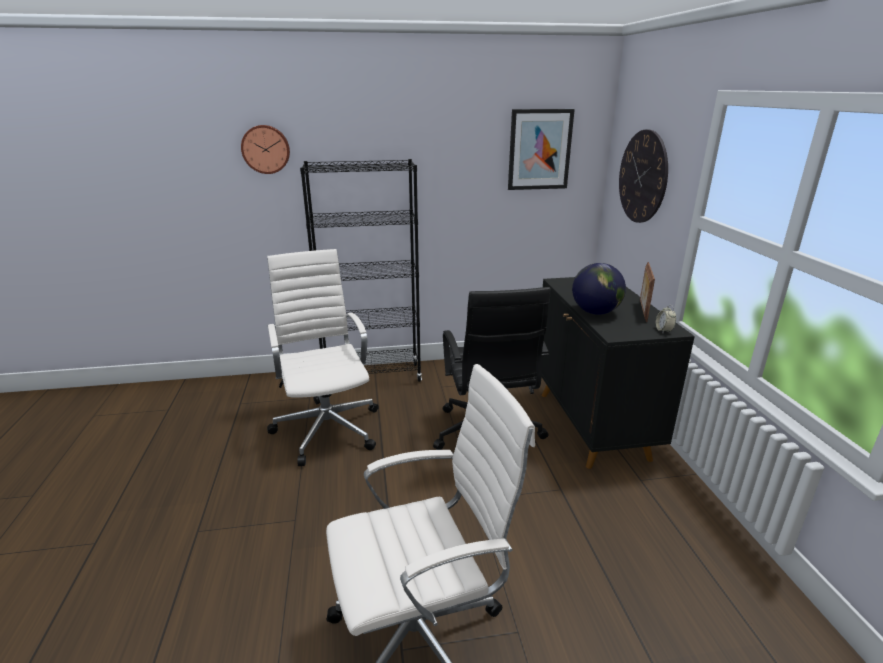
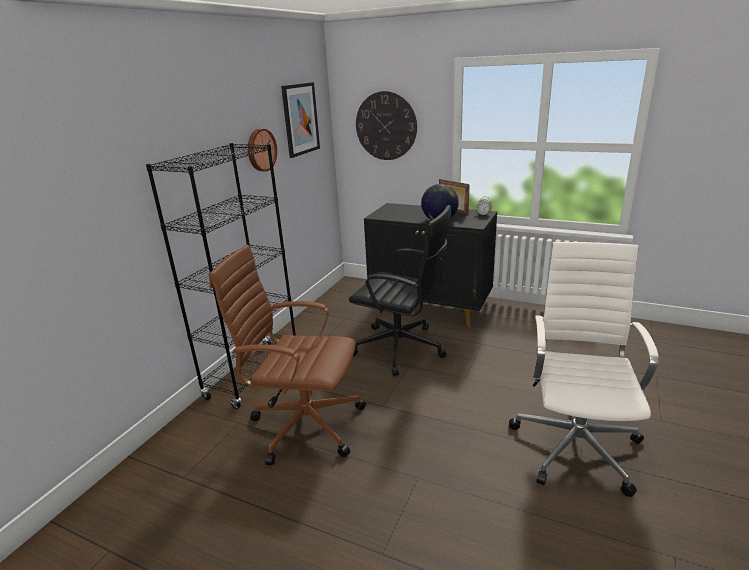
camera: 55 degrees left, 0 degrees up
(266, 149) = (99, 159): wall clock -> wall clock (260, 150)
(327, 427) = (304, 424): white office chair -> brown office chair

